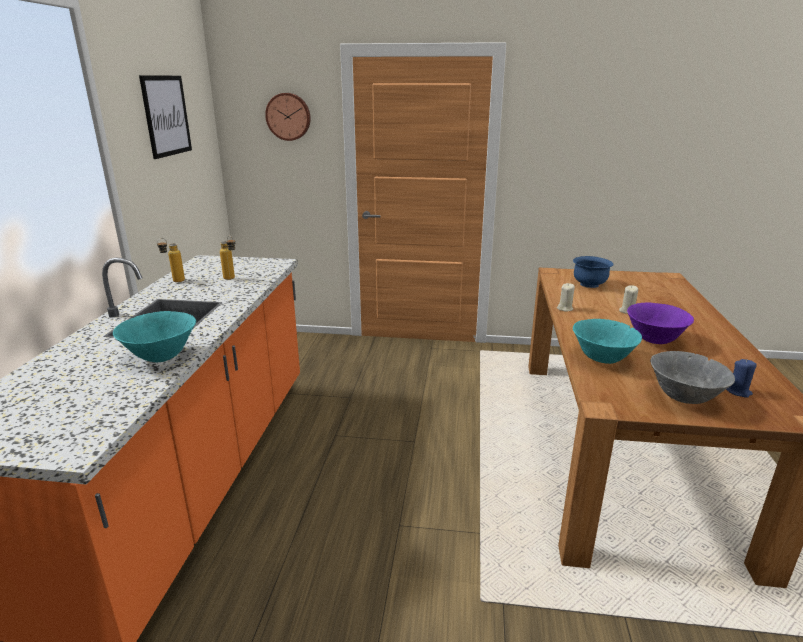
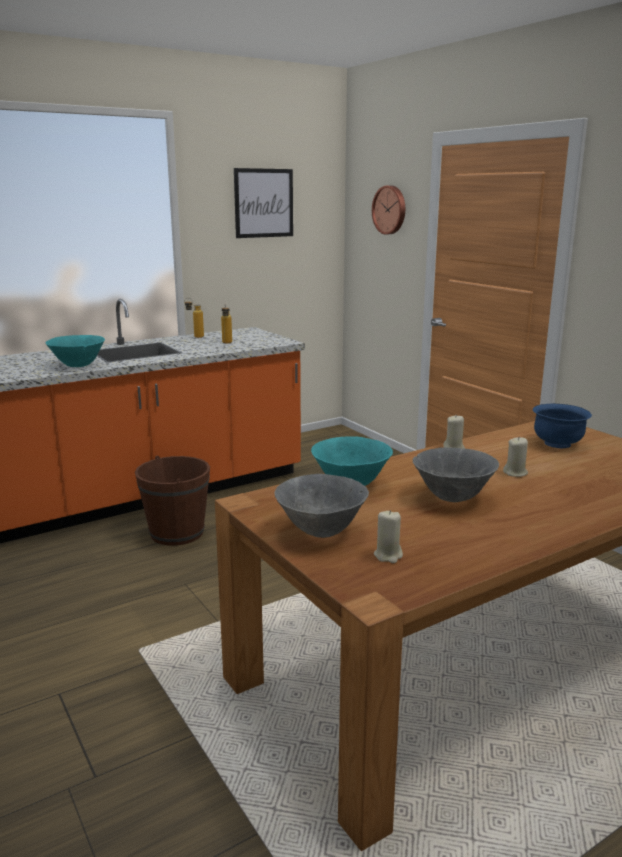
camera: 50 degrees right, 5 degrees down
(302, 490) = (177, 533): none -> brown bucket
(654, 341) = (452, 498): purple bowl -> grey bowl
(738, 392) = (388, 555): blue candle -> beige candle

